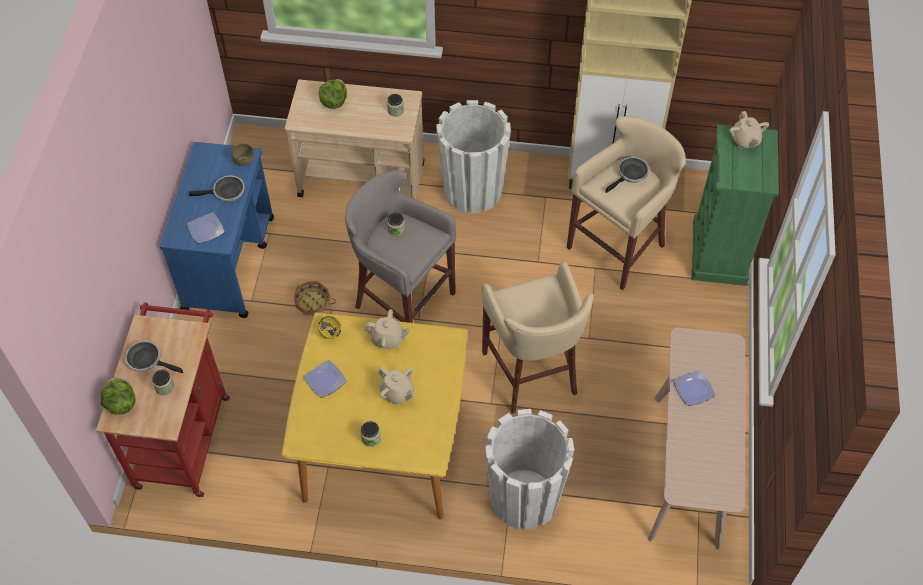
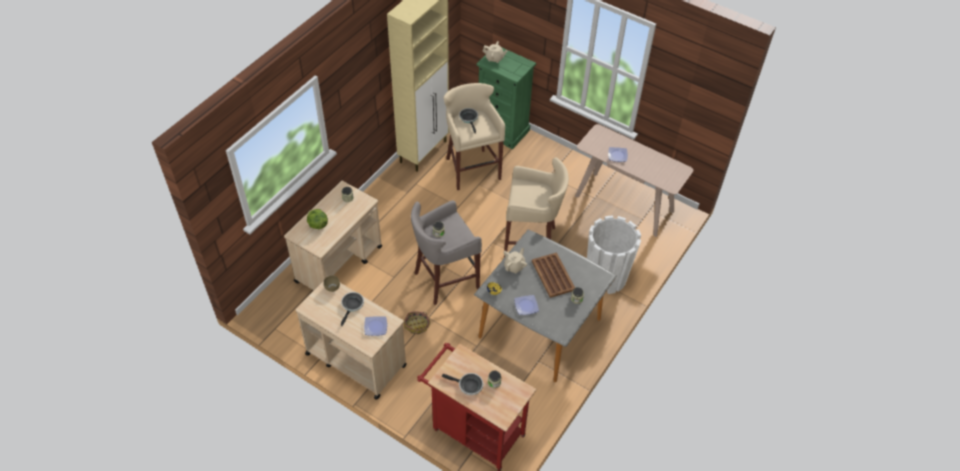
camera: 65 degrees left, 5 degrees down
(120, 403) = (493, 410): lettuce -> none
(147, 360) = (468, 385): frying pan -> frying pan turned 120 degrees counterclockwise
(229, 262) = (355, 359): blue cart -> beige cart
(383, 447) = (540, 328): yellow dining table -> grey dining table
(397, 392) = (553, 276): beige teapot -> brown tray
(472, 190) = (387, 214): white planter -> none

